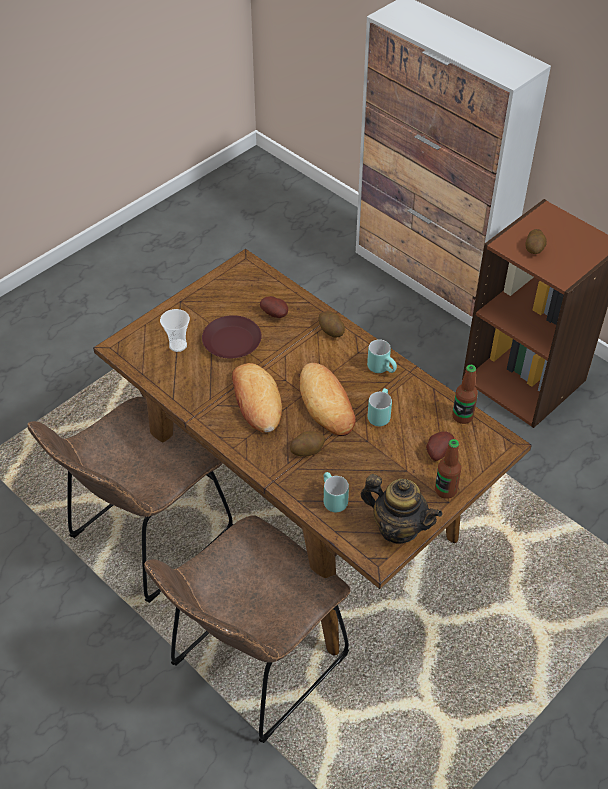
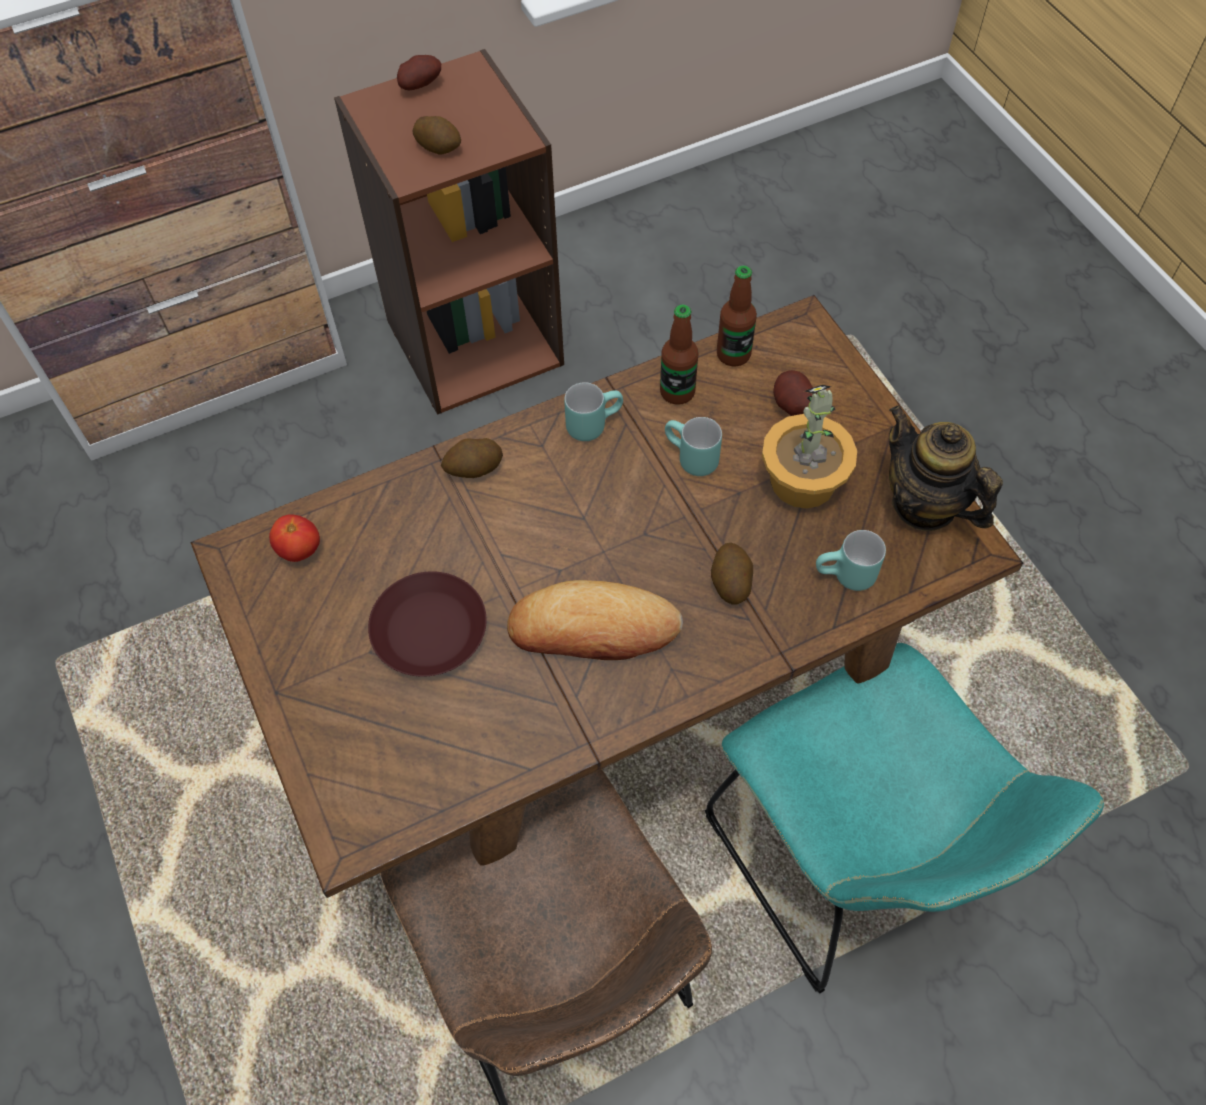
camera: 70 degrees left, 10 degrees up
(178, 345) = (395, 726): cup -> none
(253, 666) = (850, 866): brown chair -> turquoise chair
(256, 284) = (299, 550): none -> tomato
(275, 314) = (393, 540): potato -> potato (420, 85)
(326, 403) = (638, 524): bread -> none
(387, 467) = (803, 482): none -> potted plant
(398, 527) = (924, 505): teapot -> teapot turned 90 degrees counterclockwise
(445, 490) = (869, 422): bottle -> bottle (677, 392)

